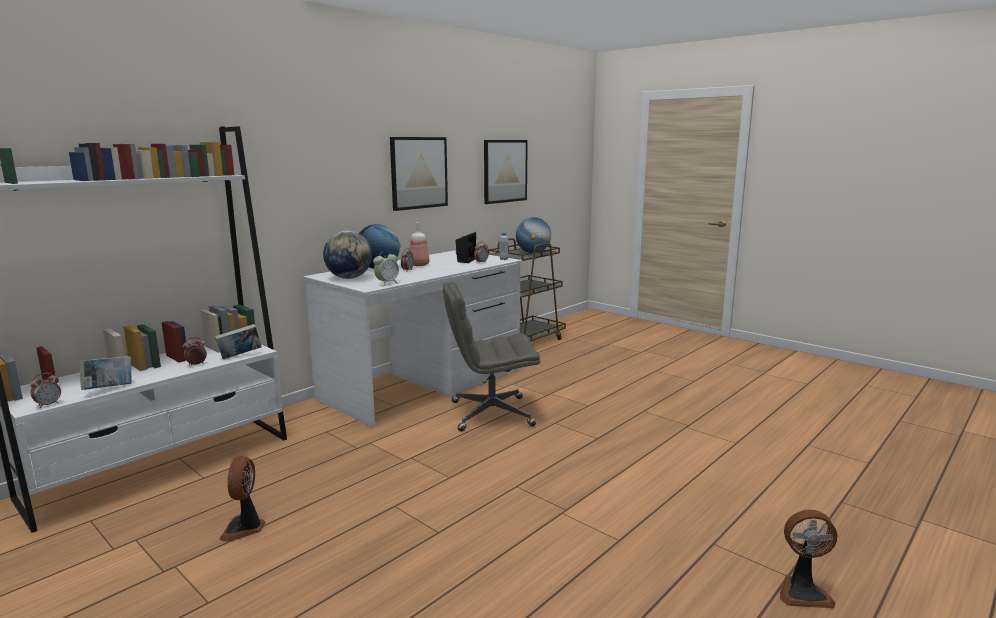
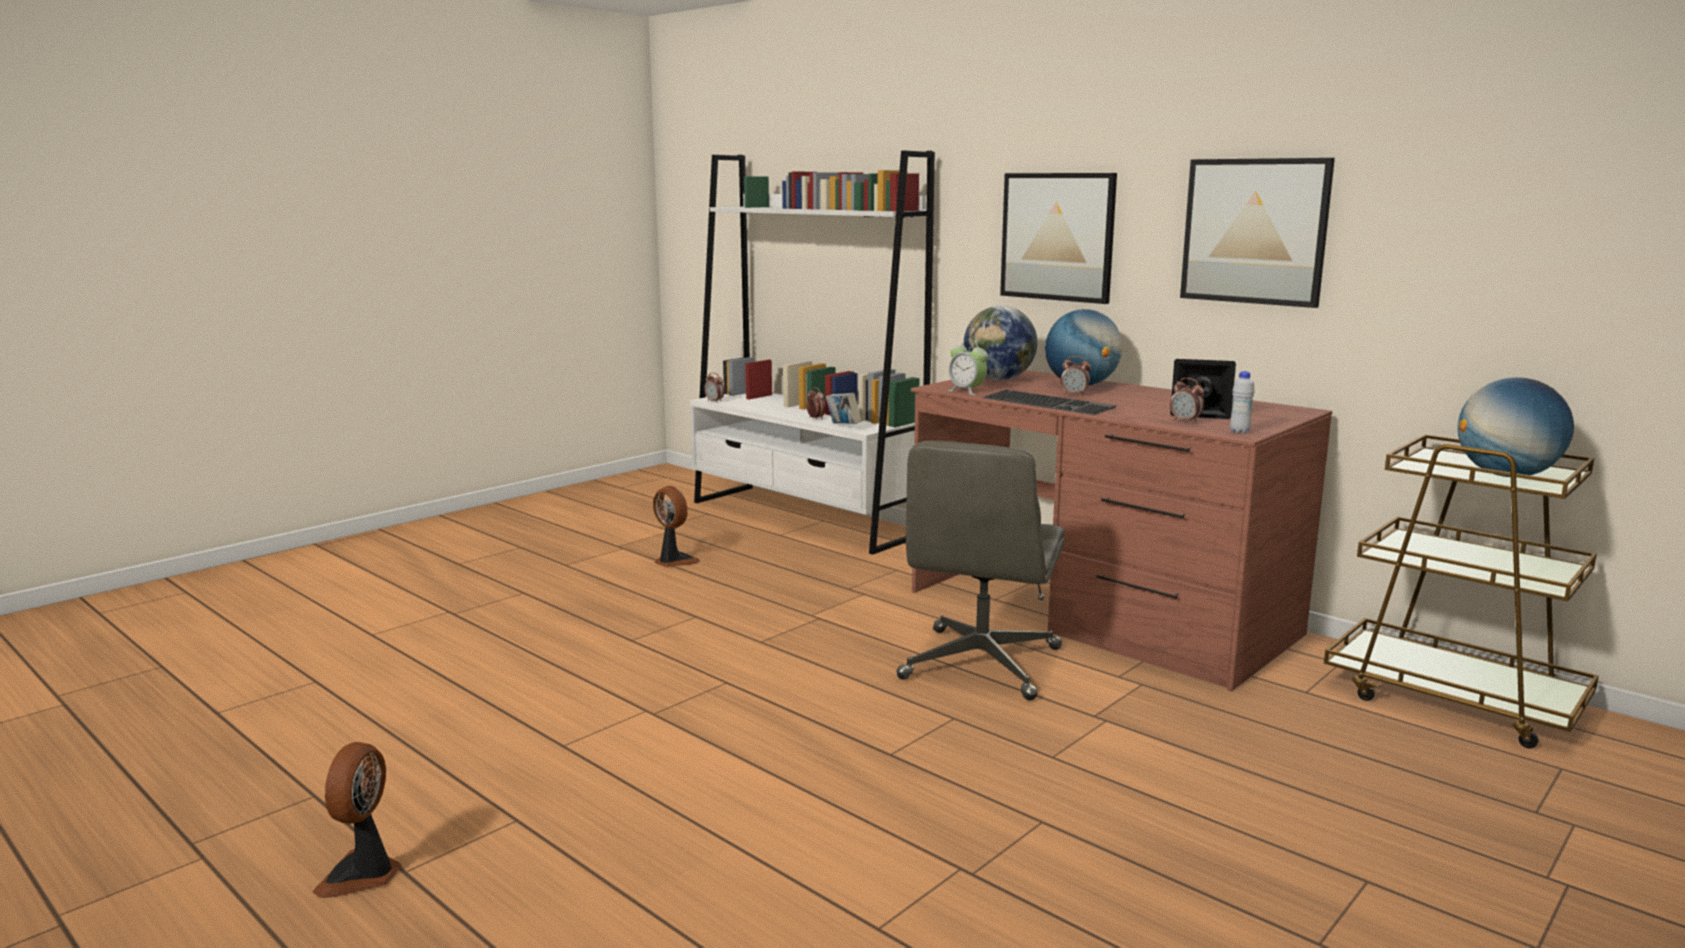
camera: 90 degrees right, 0 degrees up
(109, 389) = (748, 408): book -> none
(244, 528) = (674, 561): fan -> fan turned 45 degrees clockwise
(419, 265) = (1127, 397): bottle -> none
(424, 384) = (1098, 613): white desk -> brown desk
(429, 274) = (1050, 403): none -> keyboard
(490, 414) = (981, 664): grey office chair -> grey office chair turned 150 degrees counterclockwise
(505, 171) = (1554, 247): picture -> picture (1057, 237)

